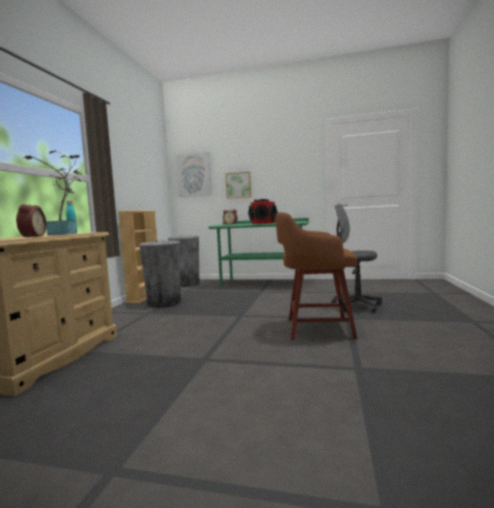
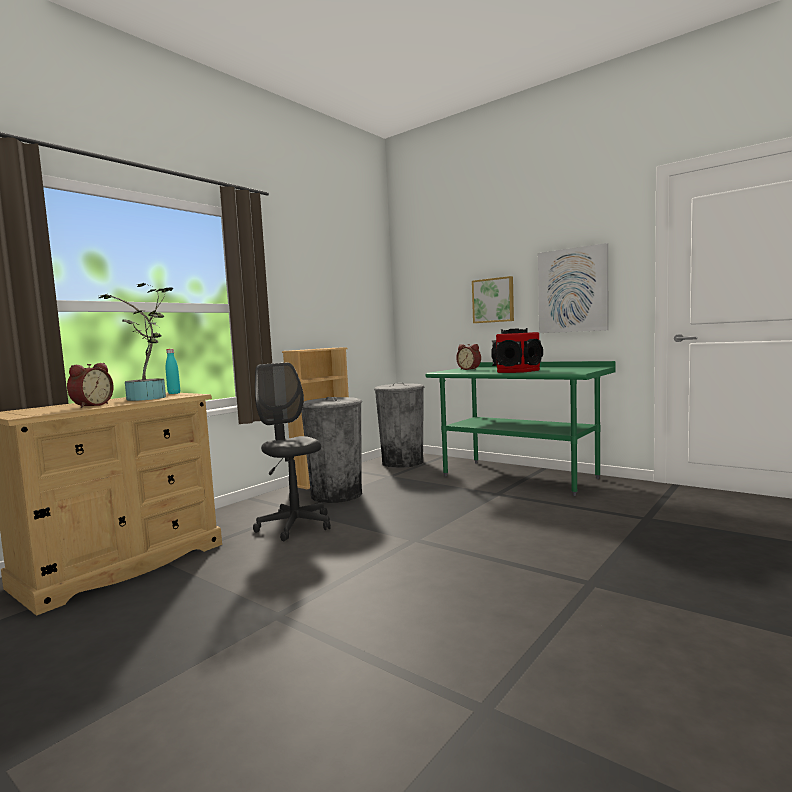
camera: 25 degrees right, 0 degrees up
(194, 175) = (426, 284): picture -> picture (573, 290)
(316, 328) = (507, 594): brown stool -> none
(356, 306) = (640, 558): grey office chair -> grey office chair (295, 526)

